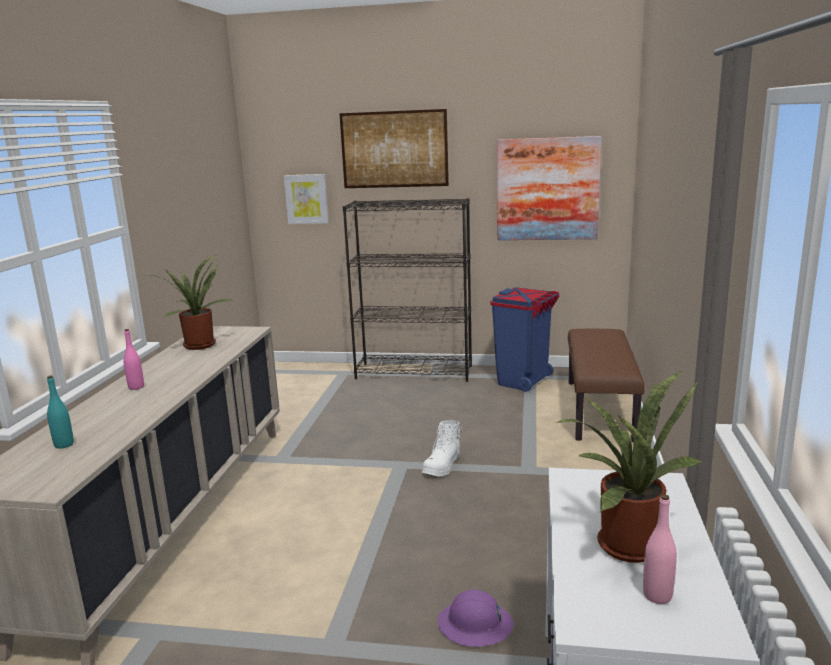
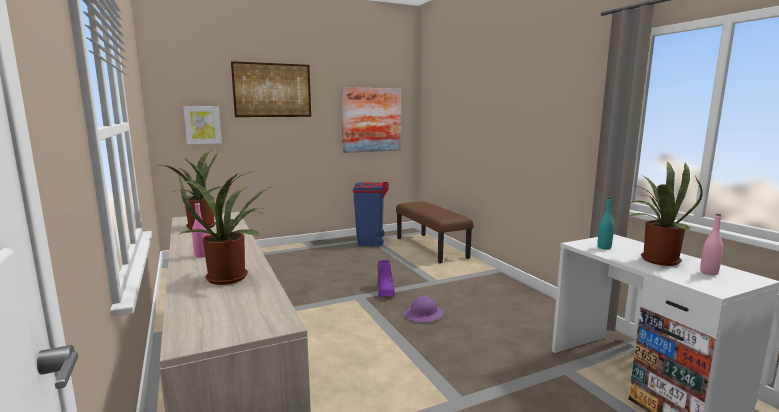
camera: 35 degrees left, 5 degrees down
(64, 445) = (220, 298): turquoise bottle -> turquoise bottle (604, 247)
(111, 421) = (231, 277): none -> potted plant
(415, 372) = (295, 248): black bookcase -> none
(442, 466) = (385, 291): white boot -> purple boot
(475, 625) = (516, 360): purple hard hat -> purple hard hat (424, 315)

